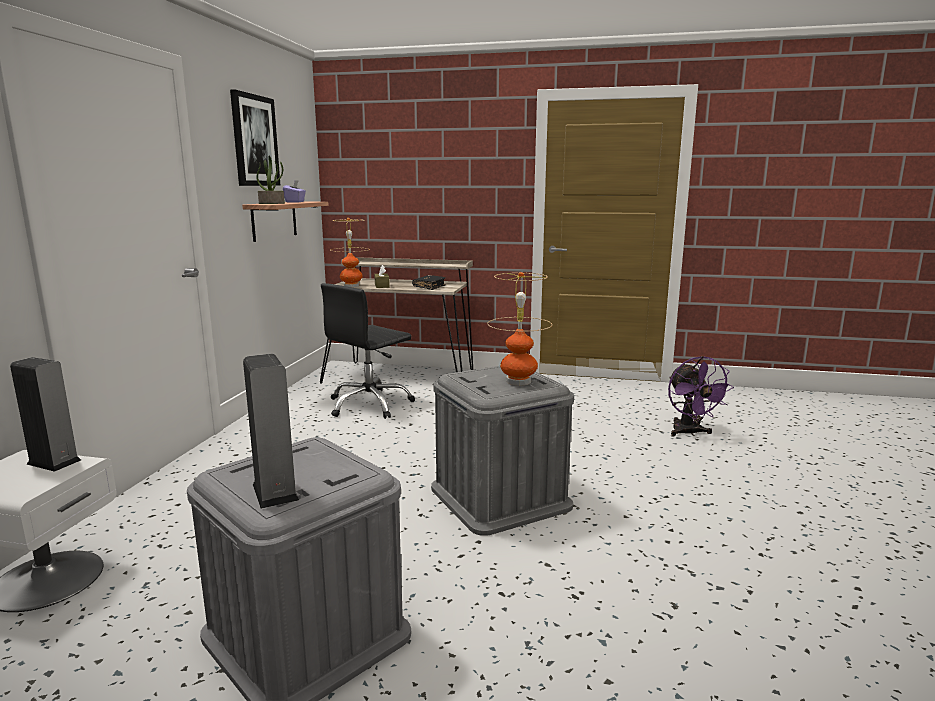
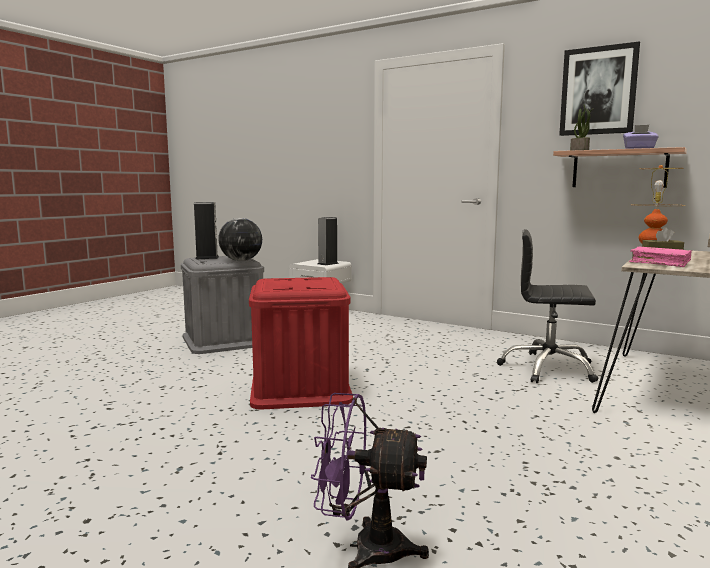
camera: 110 degrees right, 5 degrees down
(316, 448) = (241, 260): none -> globe
(369, 404) = (548, 369): black office chair -> black office chair turned 45 degrees counterclockwise
(429, 287) = (660, 263): black book -> pink book
(500, 497) = (300, 388): grey storage box -> red storage box
(518, 381) = (287, 284): table lamp -> none

